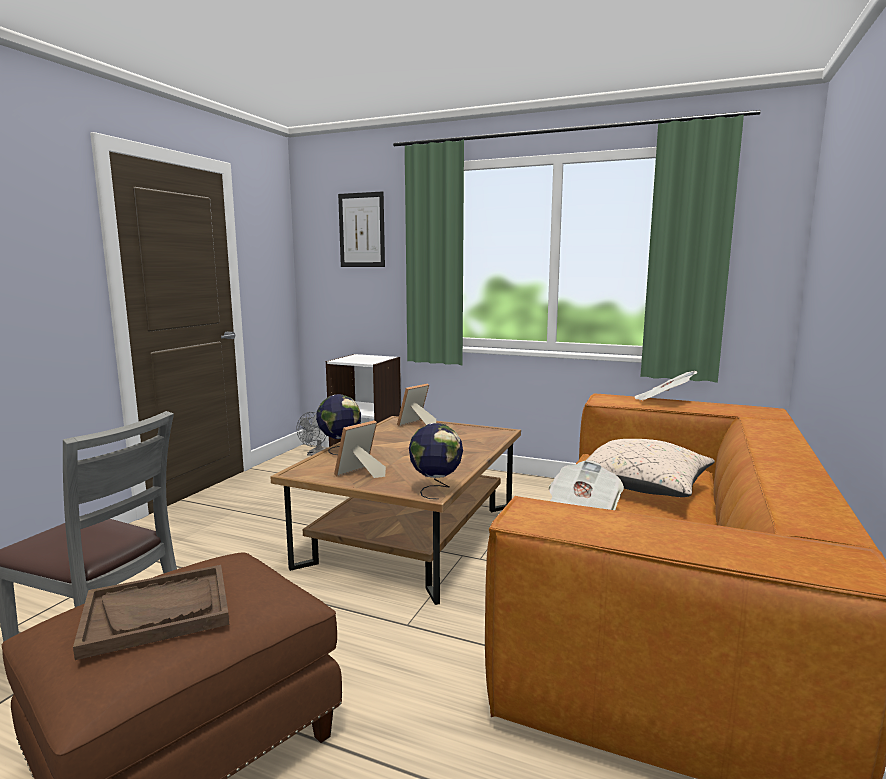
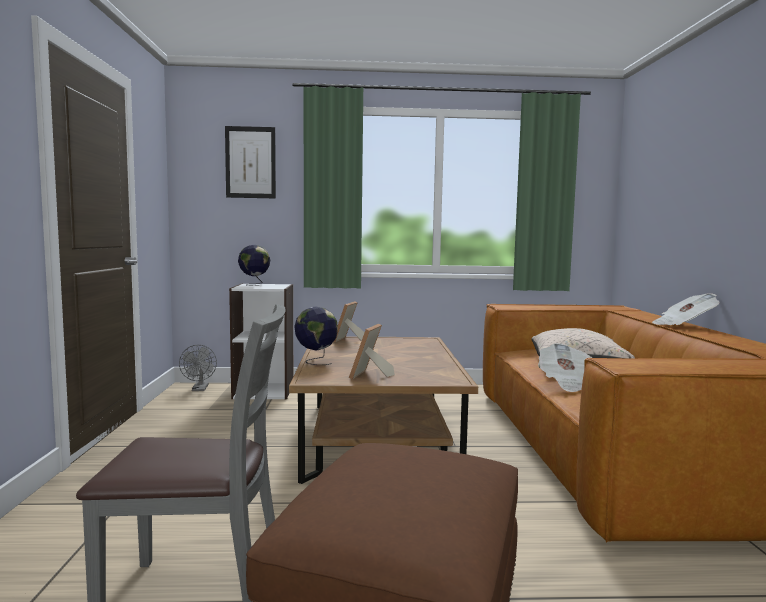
camera: 25 degrees left, 5 degrees down
(157, 612) = (409, 485): brown tray -> none
(436, 490) = (455, 378): globe -> globe (254, 284)
(662, 401) = (545, 305): newspaper -> newspaper (683, 325)

